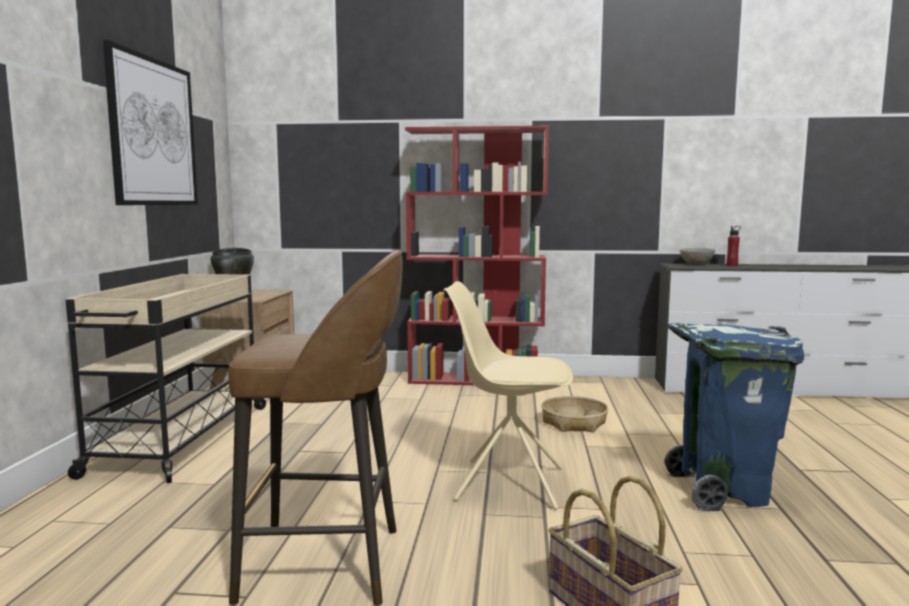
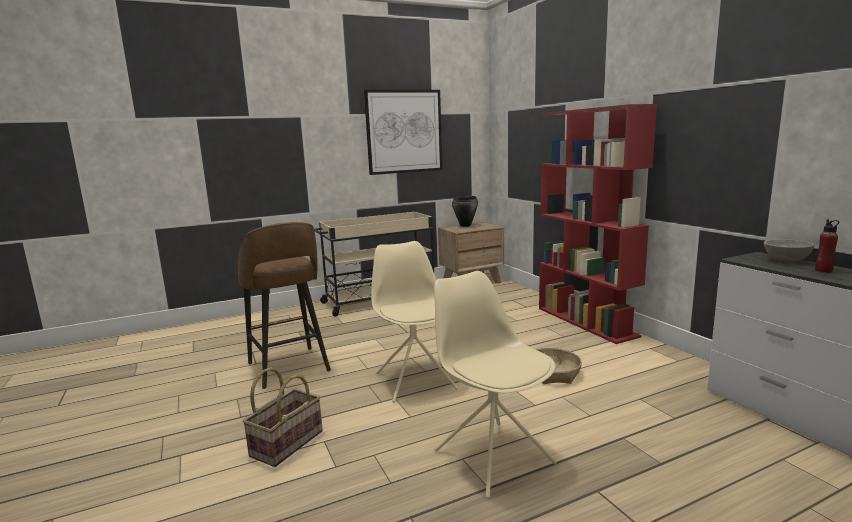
camera: 60 degrees right, 5 degrees up
(722, 491) = (492, 456): blue trash can -> beige chair

